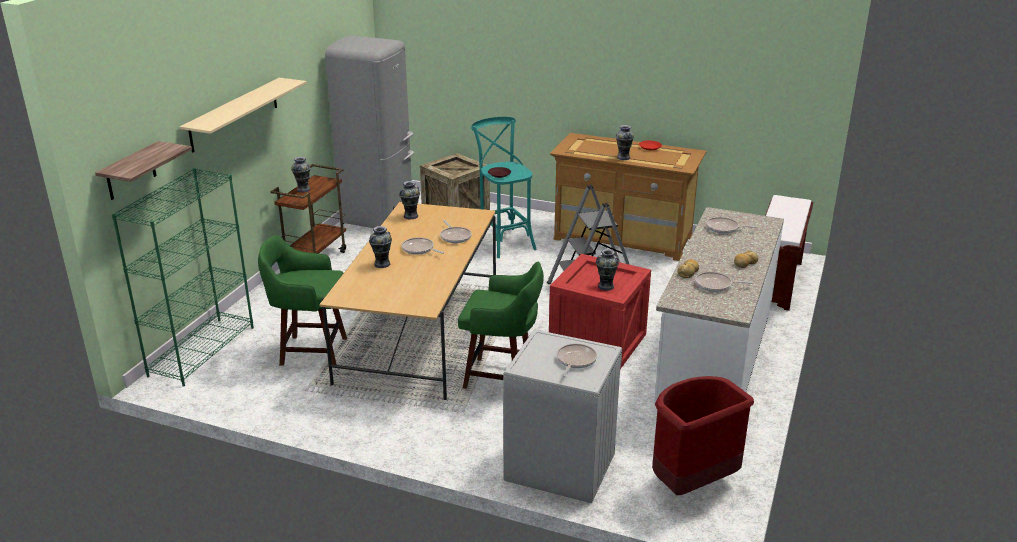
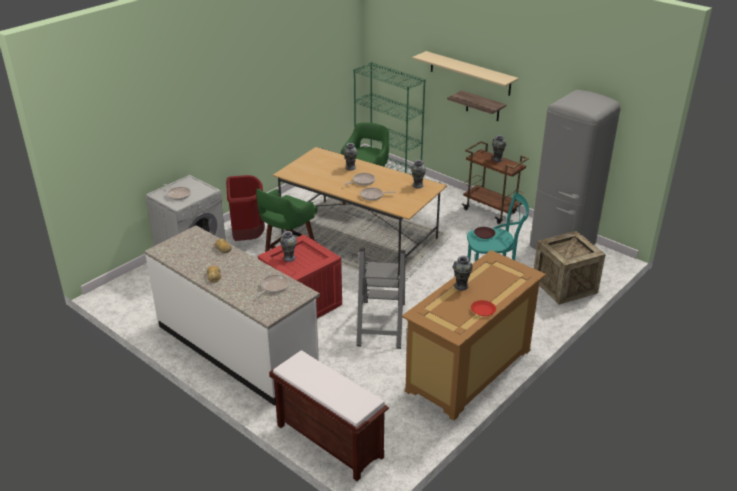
camera: 110 degrees right, 5 degrees up
(130, 171) = (390, 51): shelf -> shelf (482, 106)
(691, 483) = (138, 296): red trash can -> red trash can (247, 236)
(715, 285) = (197, 253): frying pan -> none

